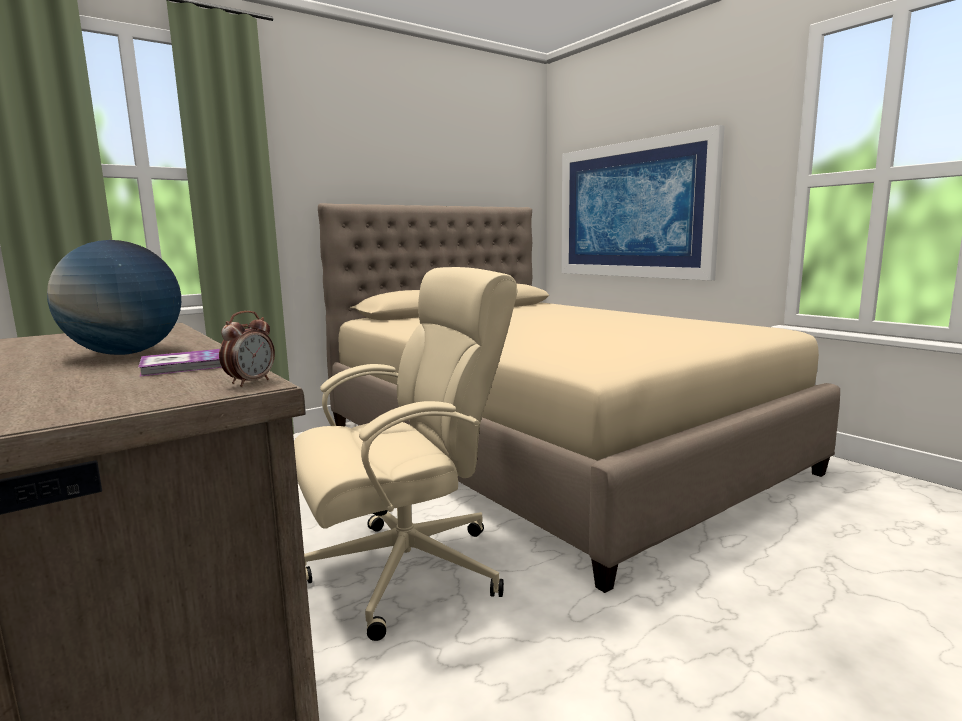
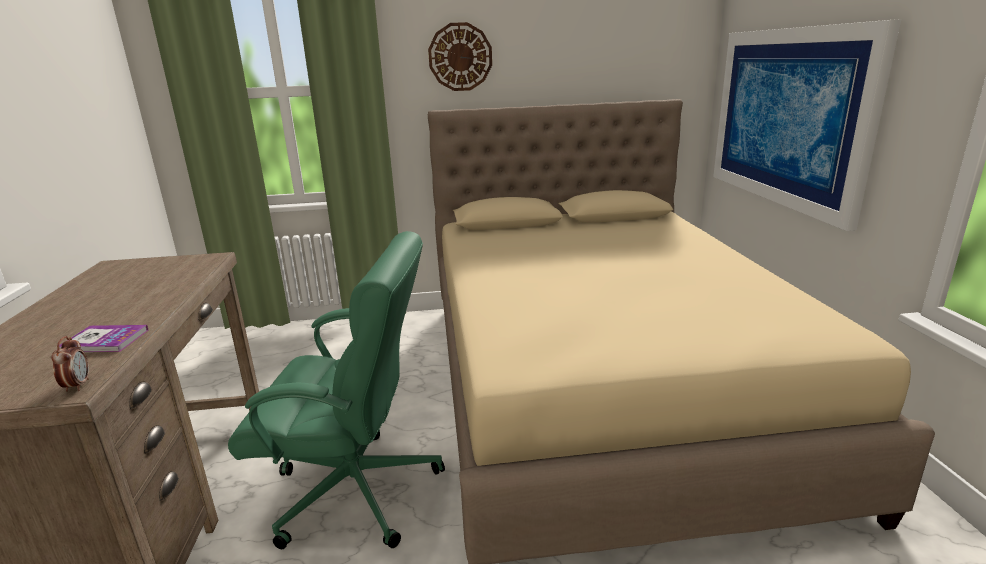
camera: 30 degrees right, 10 degrees up
(126, 353) = (115, 308): globe -> none
(251, 382) = (78, 386): alarm clock -> alarm clock turned 75 degrees counterclockwise
(344, 154) = (460, 57): none -> wall clock
(405, 571) = (355, 490): beige office chair -> green office chair

